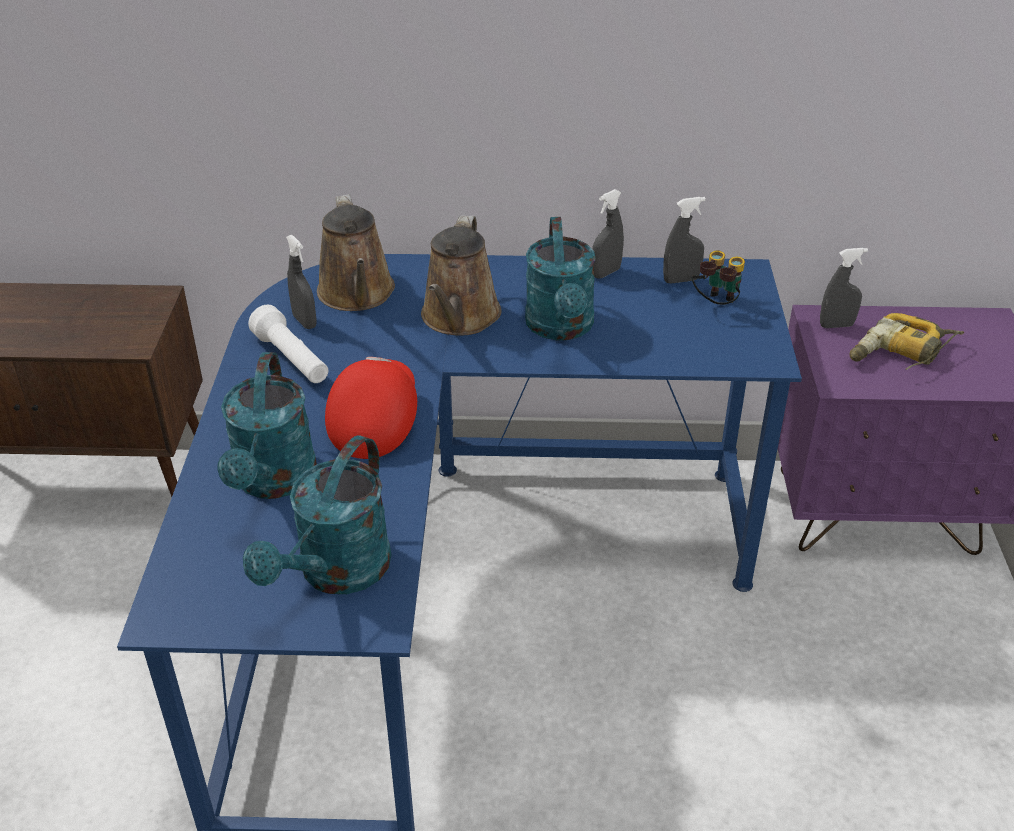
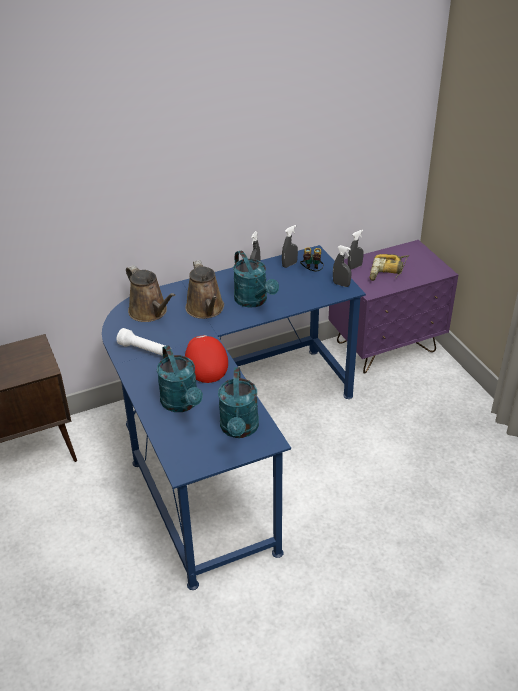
camera: 25 degrees left, 0 degrees up
(304, 321) = (136, 332): grey spray bottle -> grey spray bottle (341, 284)

